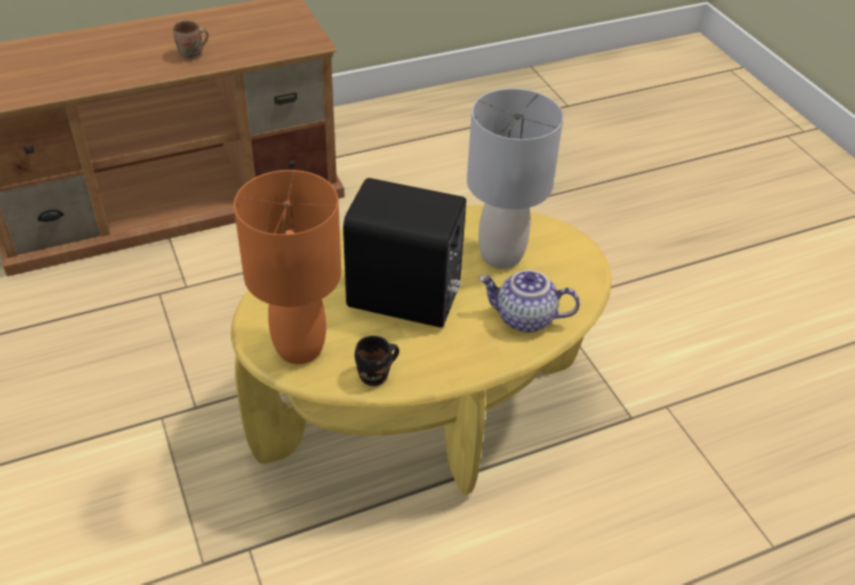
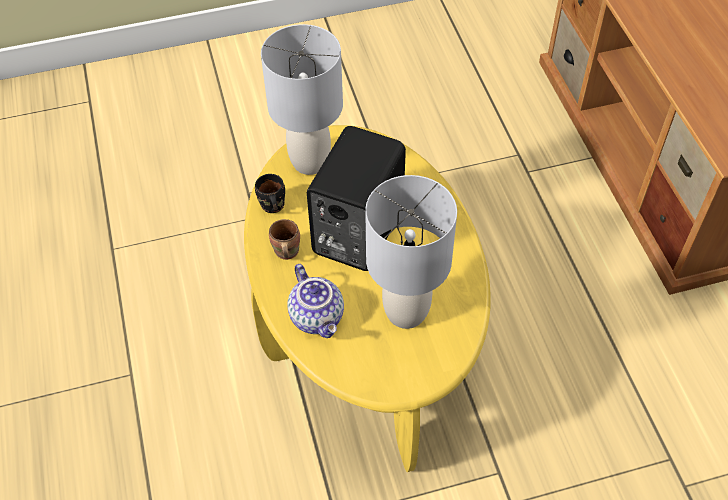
camera: 100 degrees right, 10 degrees up
(192, 55) = (688, 65): brown mug -> brown mug (285, 252)
(299, 347) = (310, 161): orange table lamp -> grey table lamp
(524, 319) = (318, 317): teapot -> teapot turned 135 degrees clockwise

